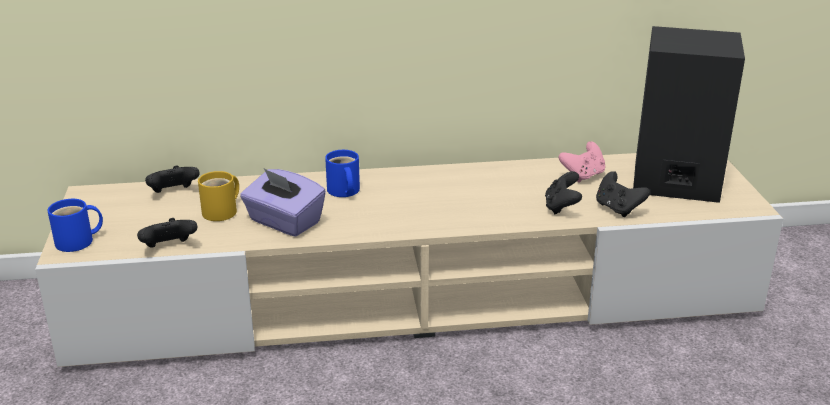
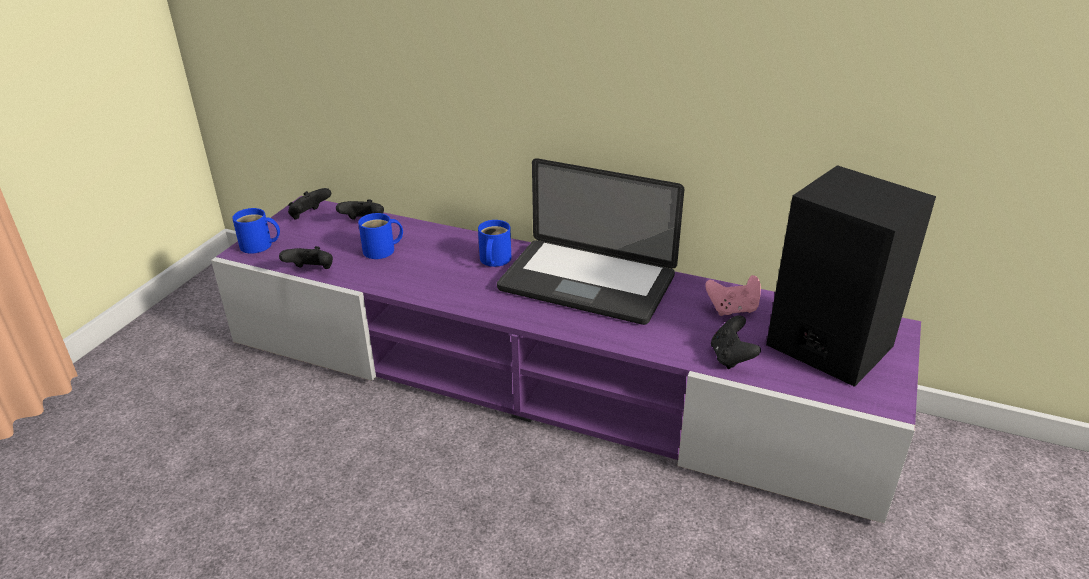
camera: 30 degrees right, 5 degrees up
(223, 211) = (382, 250): yellow mug -> blue mug
(284, 222) = (417, 275): purple tissue box -> none
(416, 298) = (547, 379): beige tv stand -> purple tv stand
(447, 187) = (587, 283): none -> laptop
(561, 207) = (674, 337): black game controller -> black game controller (309, 216)

